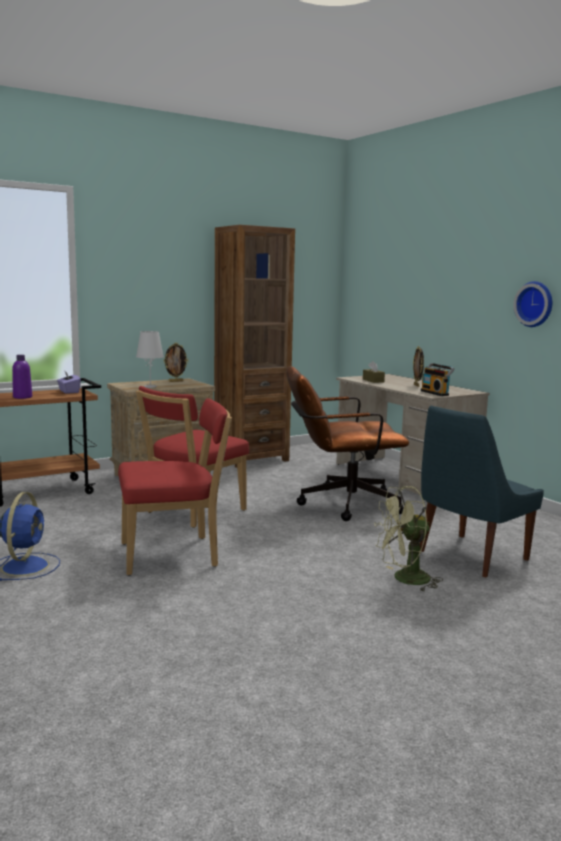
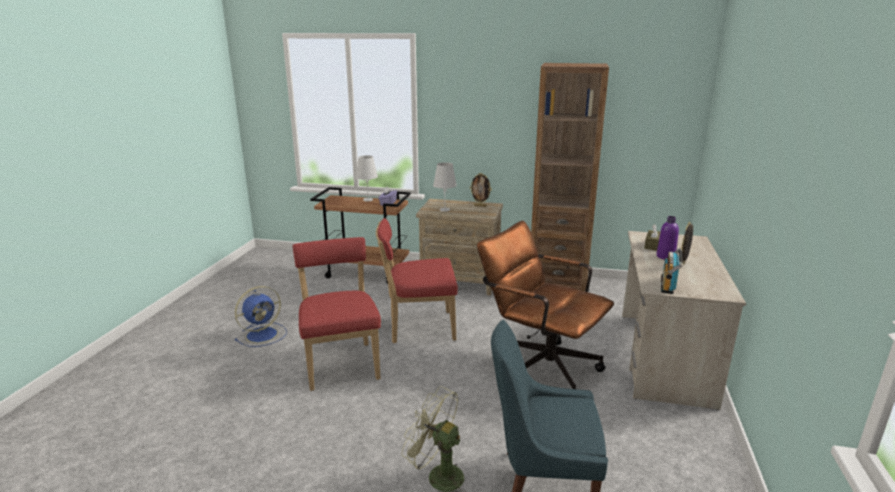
camera: 45 degrees right, 10 degrees up
(22, 397) = (349, 204): purple bottle -> purple bottle (665, 256)
(34, 392) = (367, 200): none -> white table lamp
(174, 555) = (341, 363): red chair -> red chair turned 135 degrees counterclockwise
(535, 304) = (795, 210): wall clock -> none

